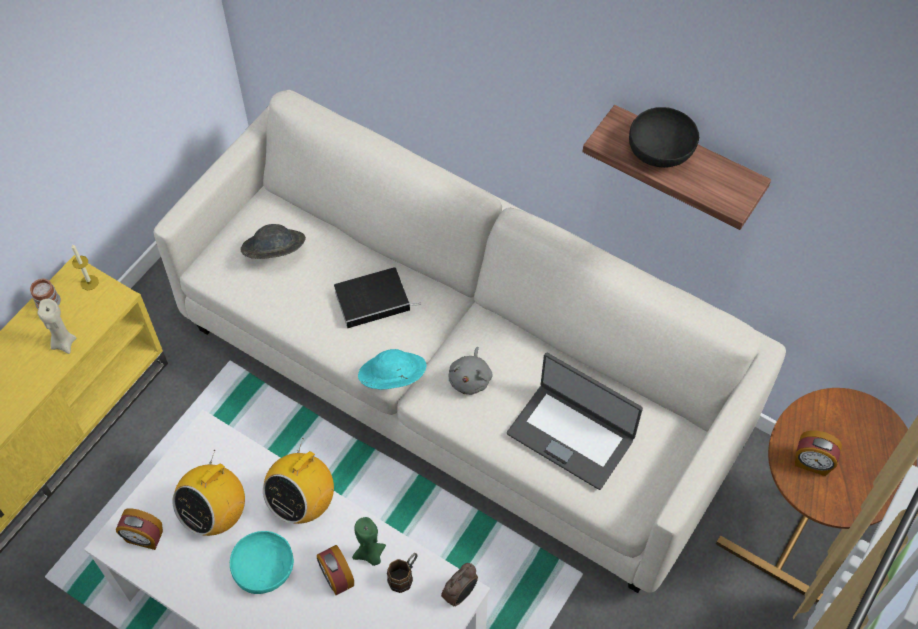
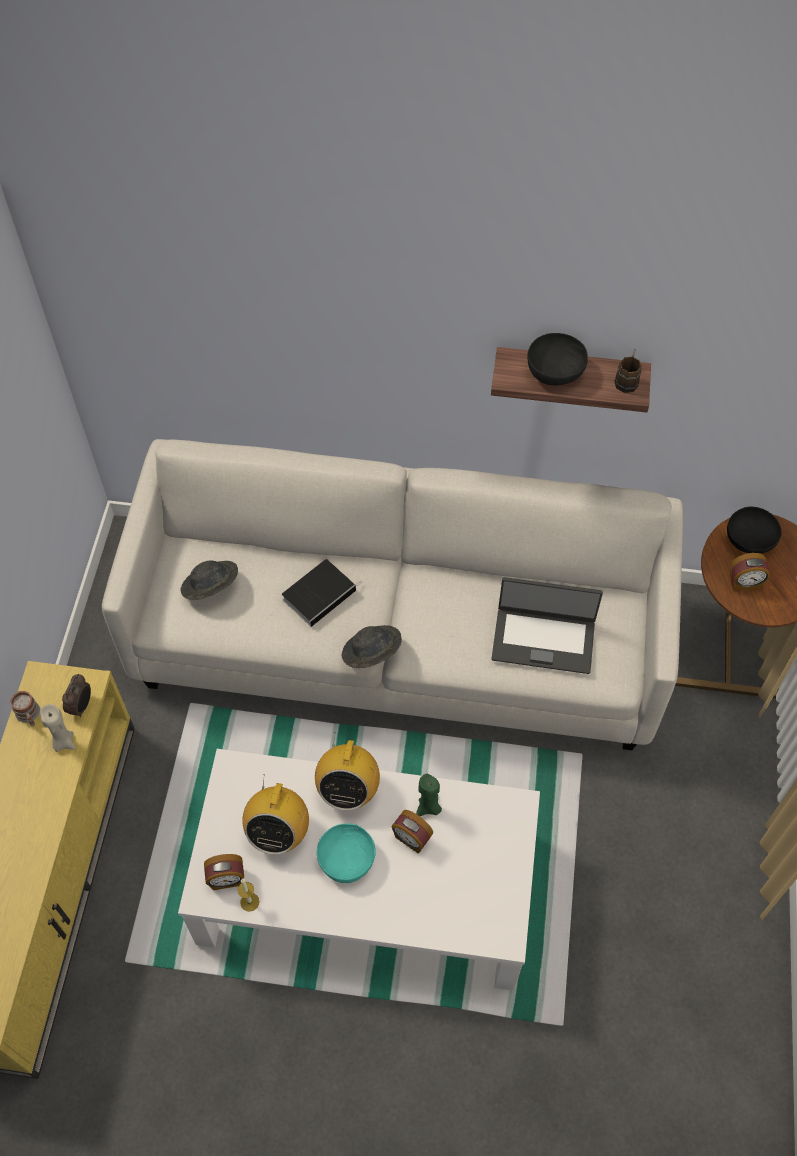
camera: 25 degrees left, 0 degrees up
(89, 282) = (57, 679): candle -> candle (249, 902)
(392, 378) = (371, 654): turquoise hat -> grey hat
(404, 576) = (466, 812): brown mug -> brown mug (627, 379)
(460, 594) = (519, 806): alarm clock -> alarm clock (81, 706)
(470, 379) = (437, 627): grey plush toy -> none
(842, 421) = (749, 541): none -> black bowl

